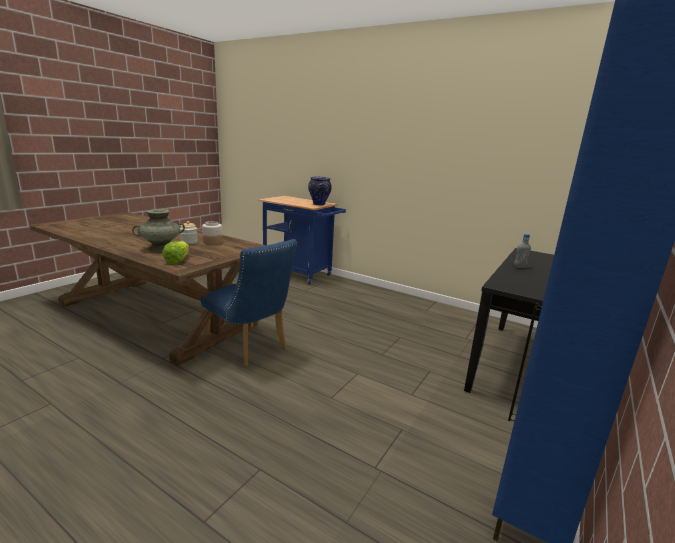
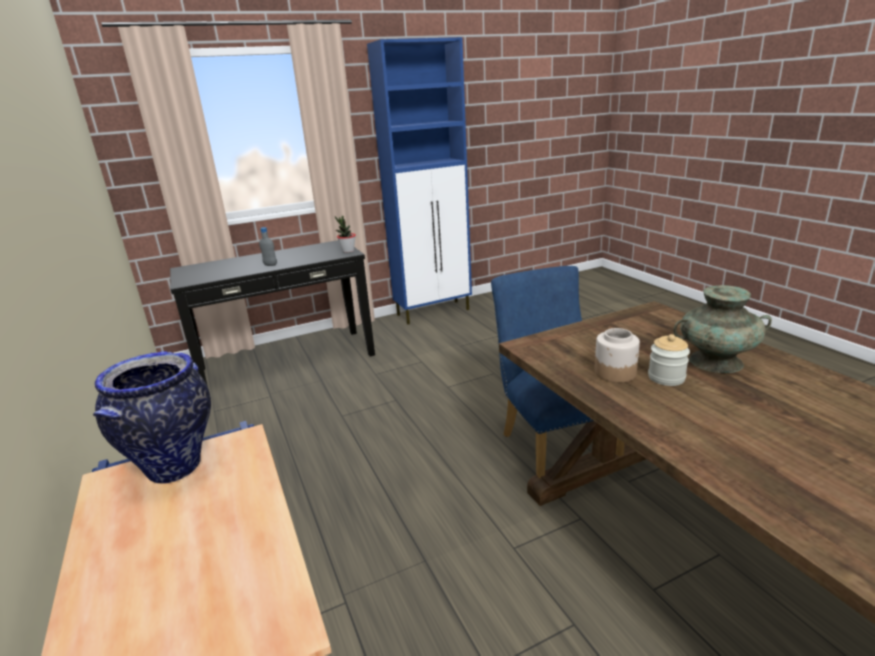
camera: 145 degrees left, 5 degrees up
(177, 261) = (667, 325): lettuce -> none
(507, 288) = (348, 251): none -> potted plant

